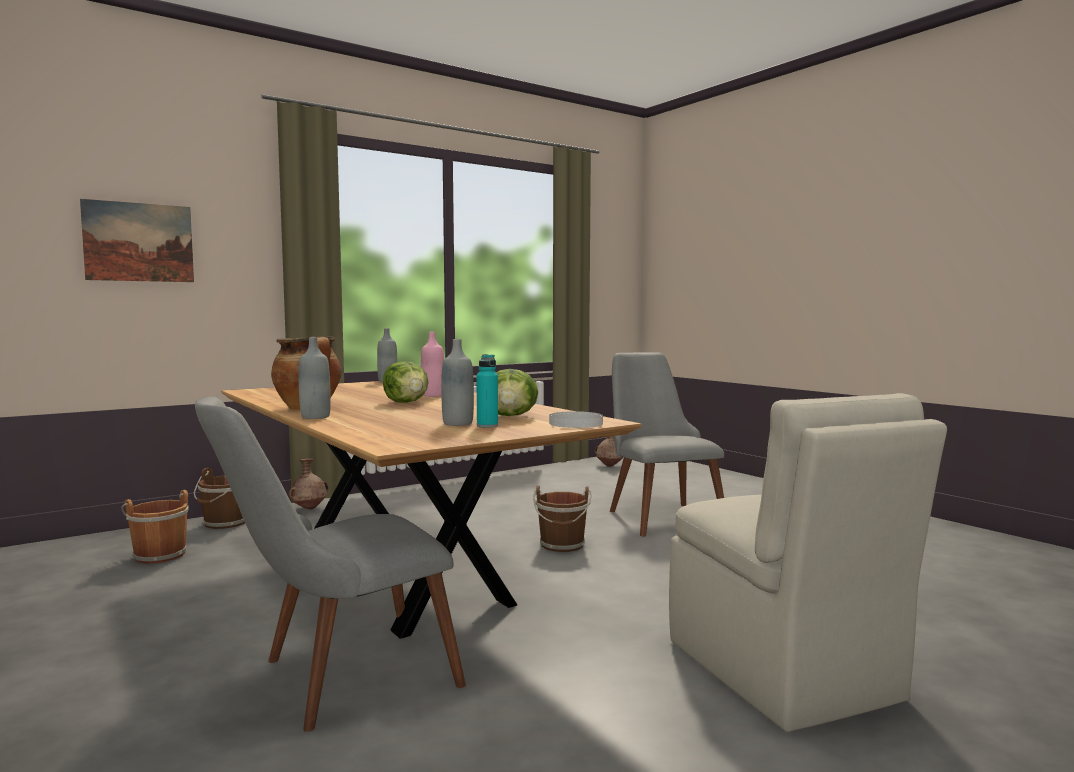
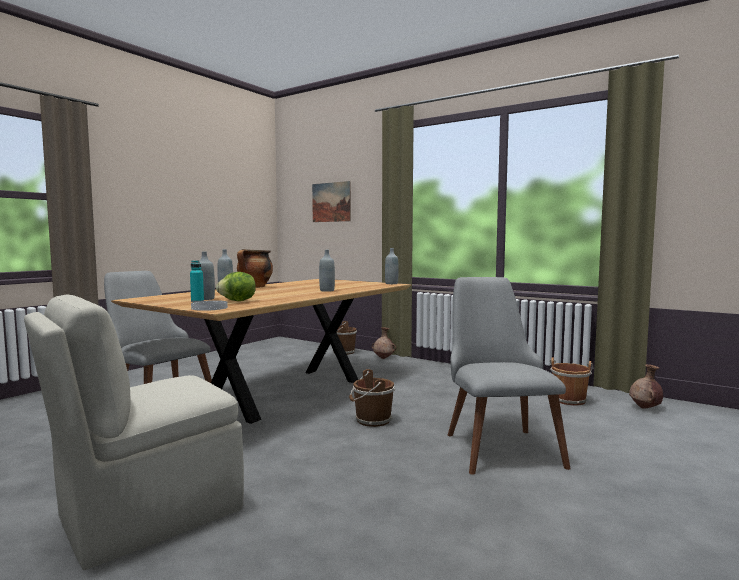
camera: 70 degrees right, 0 degrees up
(159, 555) = (290, 354): brown bucket -> brown bucket (569, 399)
(407, 402) = (288, 291): lettuce -> none
(433, 395) = (327, 290): pink bottle -> grey bottle
(658, 515) = (496, 443): grey chair -> grey chair turned 60 degrees counterclockwise

